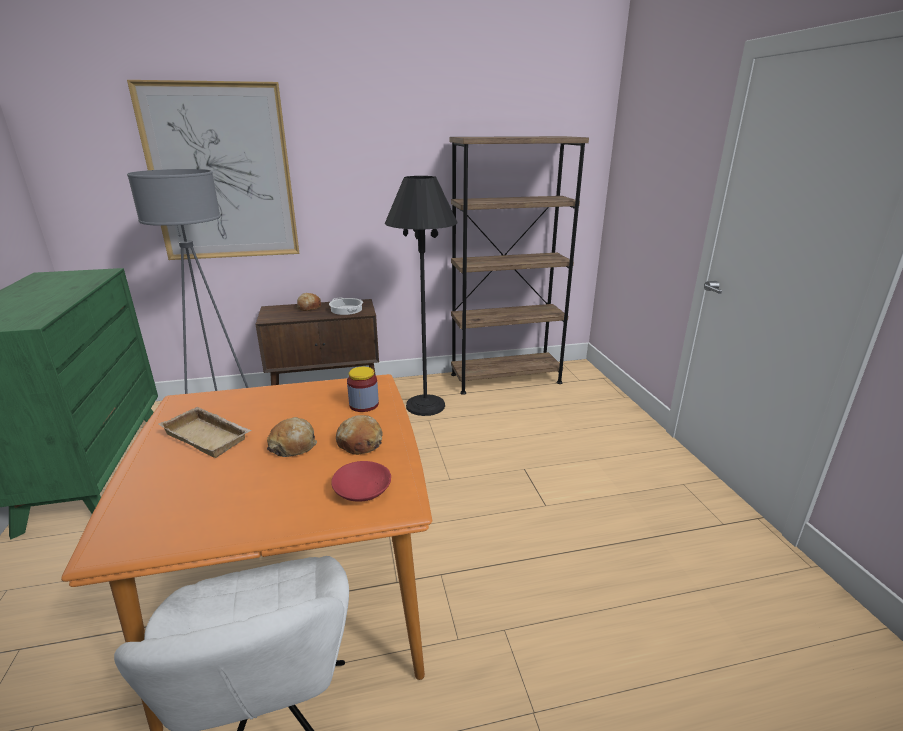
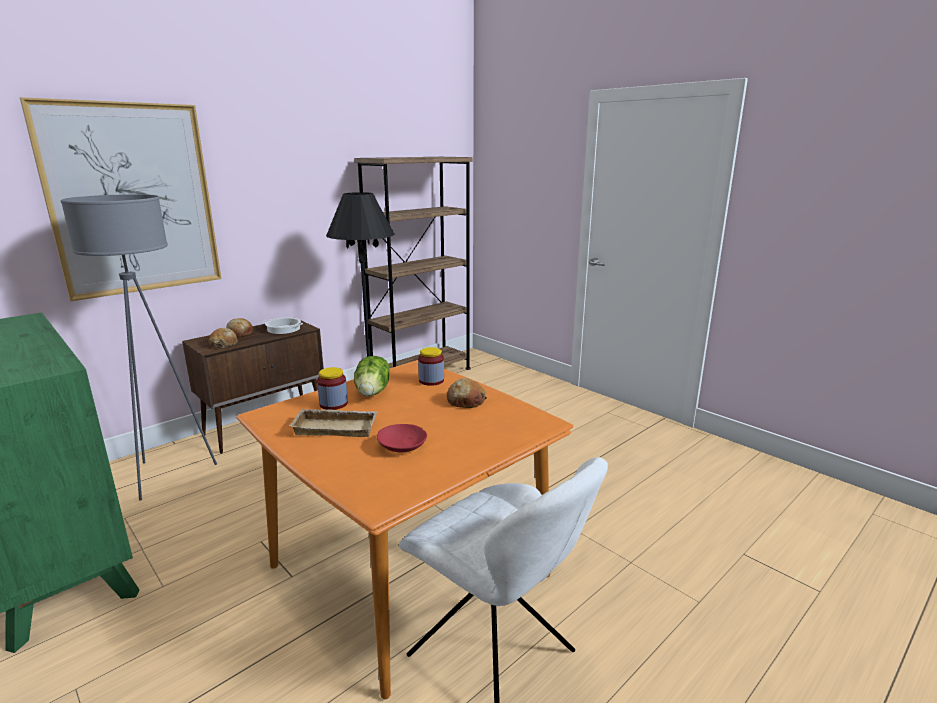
camera: 30 degrees left, 5 degrees down
(245, 407) = (333, 404): none -> jar
(293, 445) = (418, 414): bread -> bread (224, 344)
(294, 403) = (373, 392): none -> lettuce
(363, 491) = (510, 423): red bowl -> red bowl (403, 446)

